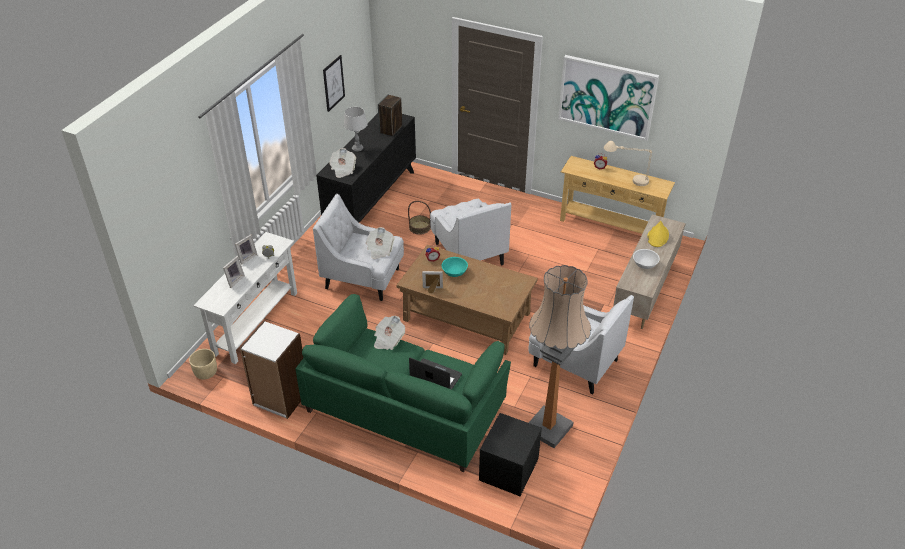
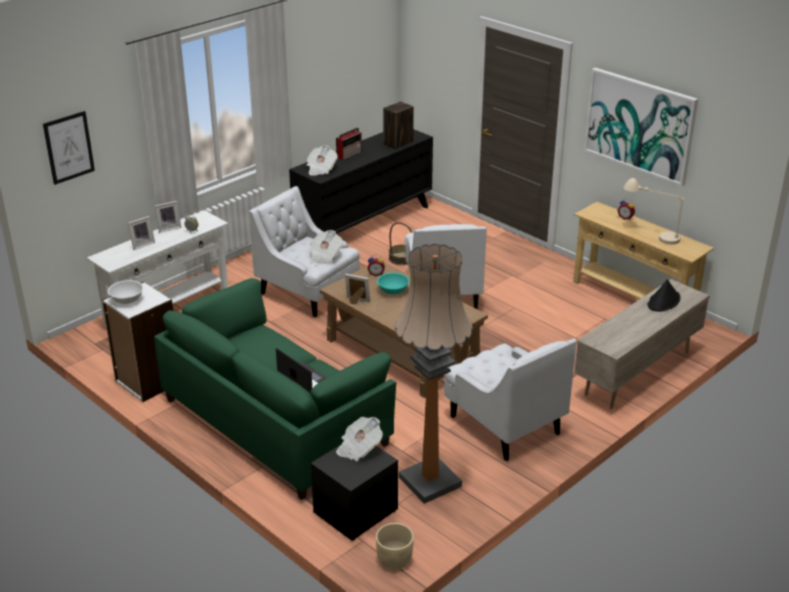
camera: 20 degrees right, 10 degrees down
(206, 373) = (88, 342): beige planter -> beige planter (394, 560)
(333, 83) = (336, 74): picture -> picture (69, 147)
(357, 148) = (349, 154): grey table lamp -> radio
(388, 339) = (278, 338): newspaper -> newspaper (359, 448)
(645, 264) = (628, 325): white bowl -> white bowl (127, 299)
(657, 236) = (663, 301): yellow hat -> black hat

